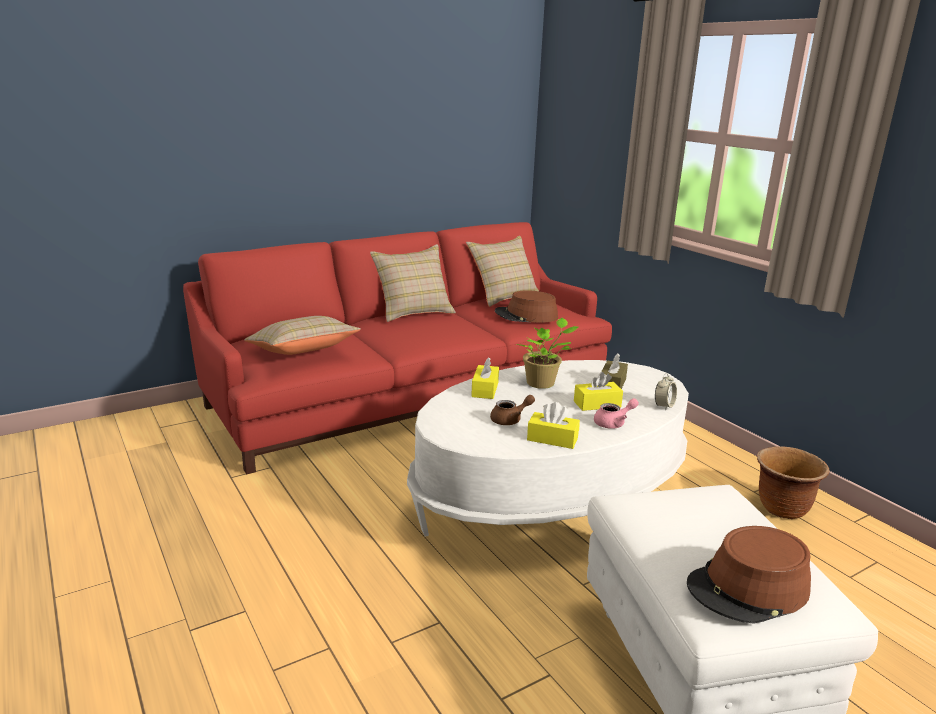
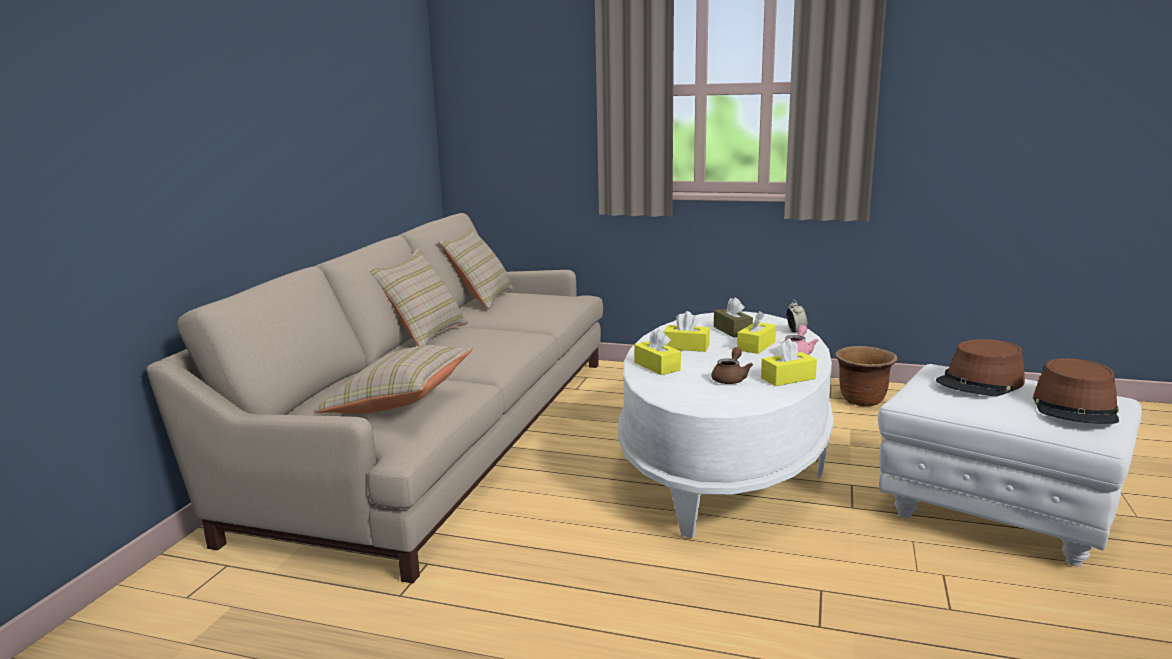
camera: 40 degrees left, 5 degrees down
(410, 392) = (440, 434): red sofa -> beige sofa
(526, 316) = (538, 307): brown hat -> brown hat (980, 382)
(542, 383) = (686, 347): potted plant -> yellow tissue box

